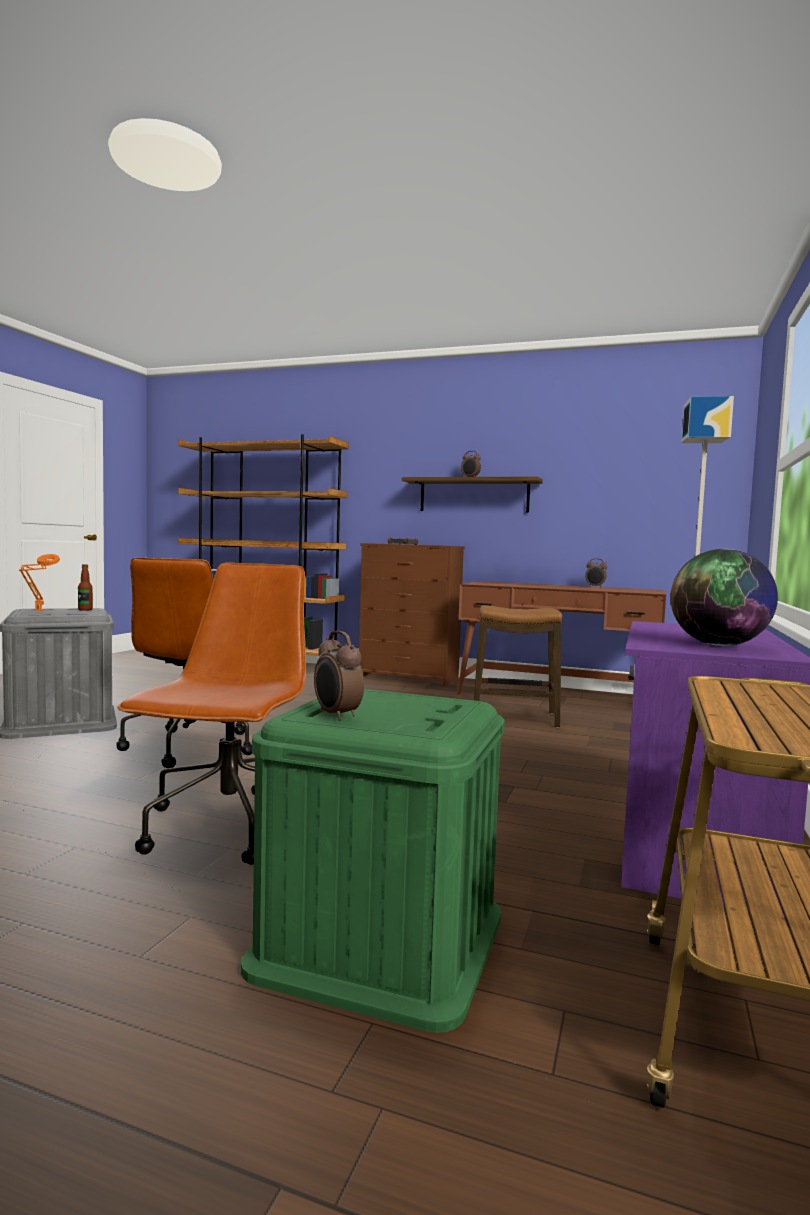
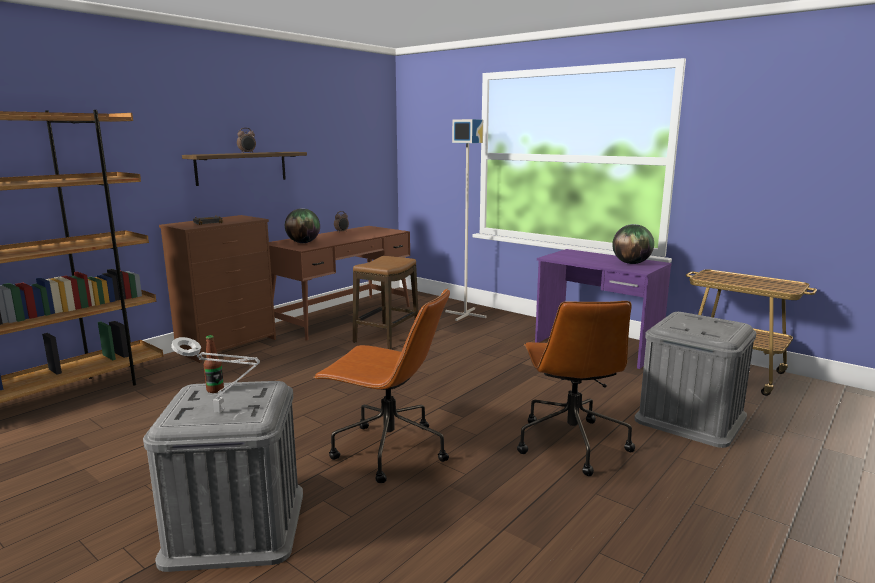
camera: 70 degrees left, 10 degrees up
(38, 611) = (222, 412): orange table lamp -> grey table lamp
(228, 828) = (570, 443): brown office chair -> brown office chair turned 120 degrees counterclockwise
(336, 716) = (719, 332): alarm clock -> none
(380, 940) = (690, 418): green storage box -> grey storage box
(505, 583) = (303, 243): none -> globe

